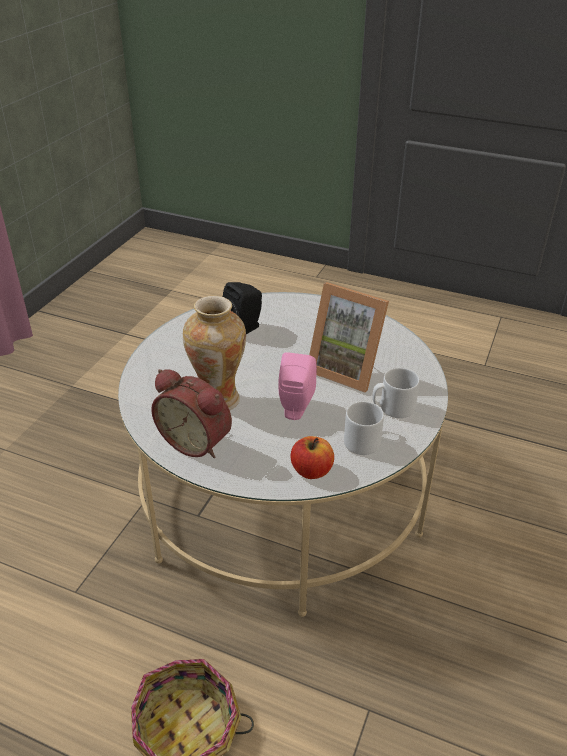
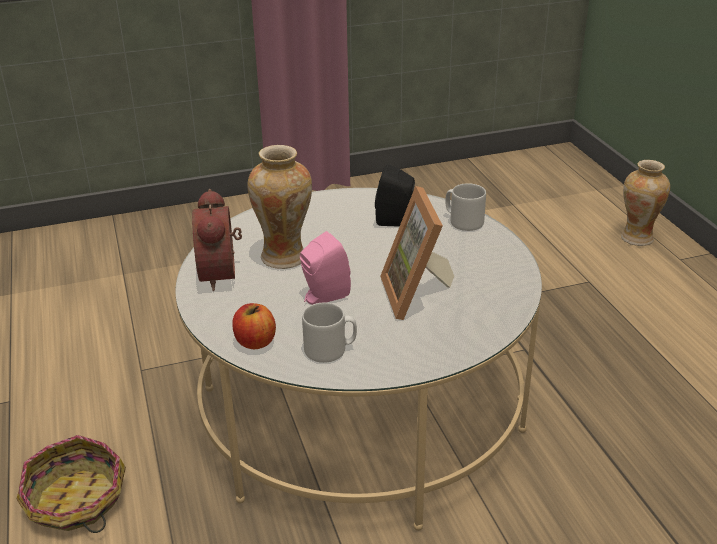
camera: 50 degrees right, 5 degrees down
(276, 275) = (637, 238): none -> vase
(392, 408) = (398, 344): grey mug -> grey mug (463, 221)

